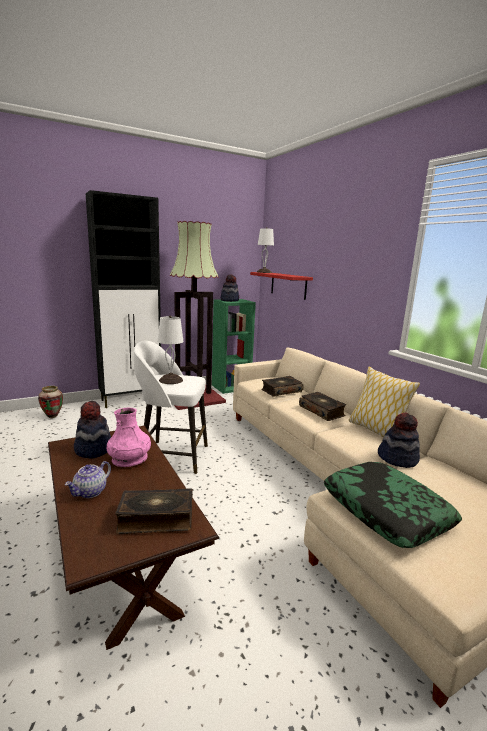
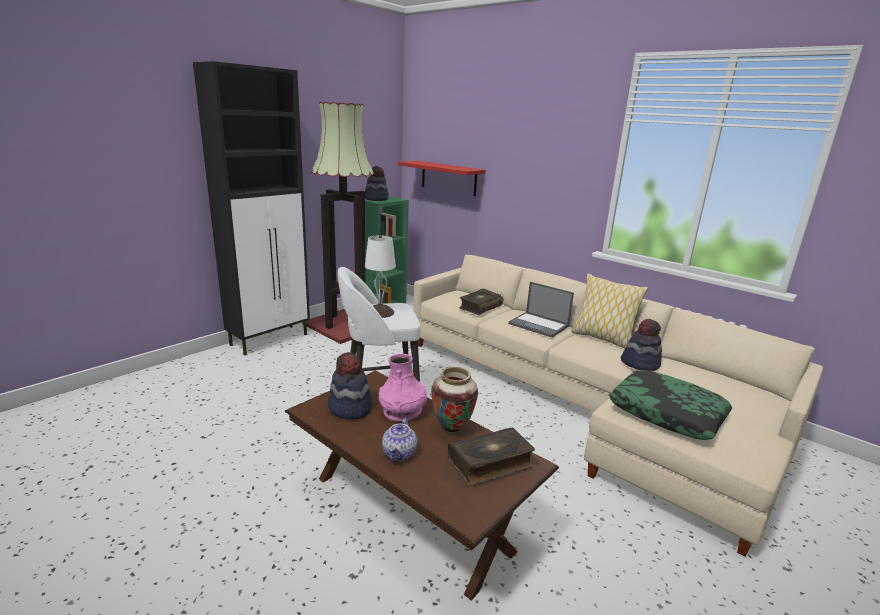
camera: 20 degrees left, 5 degrees up
(52, 416) = (181, 377): vase -> vase (452, 429)
(264, 272) = (415, 162): white table lamp -> none
(322, 411) = (539, 325): book -> laptop

